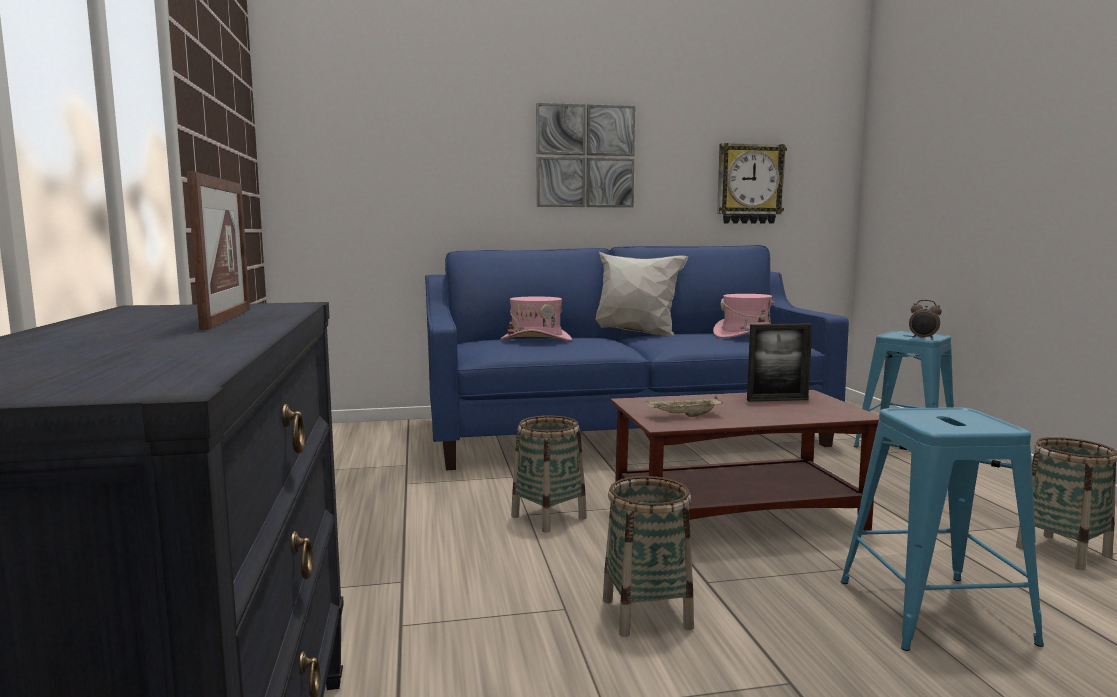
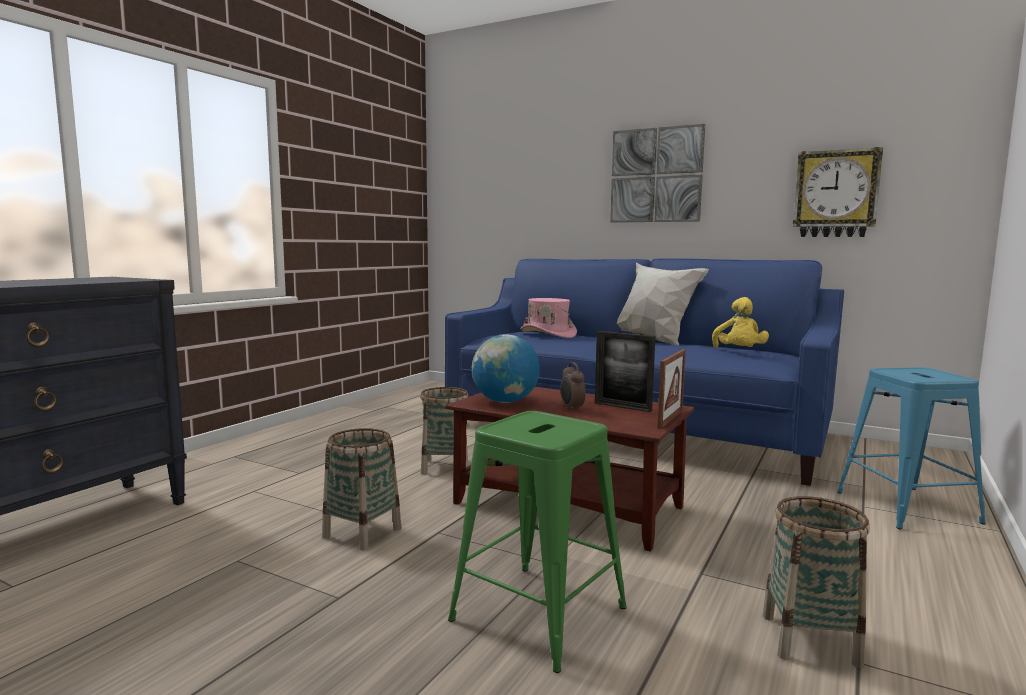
camera: 40 degrees right, 0 degrees up
(227, 319) = (66, 282): picture frame -> picture frame (670, 419)
(683, 416) = (505, 401): beige tray -> globe
(746, 335) = (739, 352): pink hat -> yellow plush toy
(923, 338) = (913, 377): alarm clock -> alarm clock (571, 408)
(932, 611) = (538, 613): blue stool -> green stool

